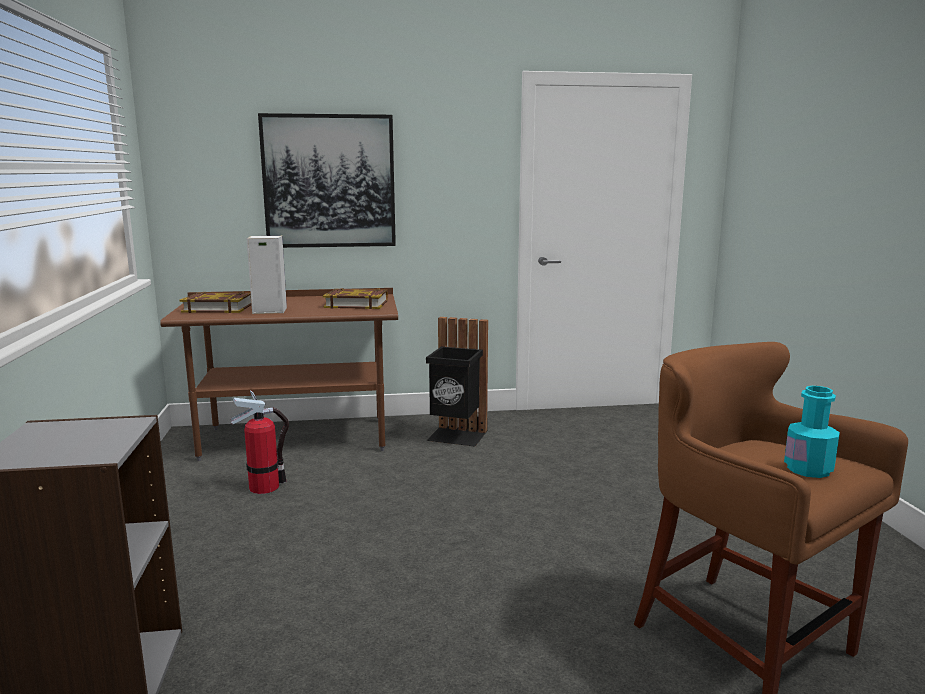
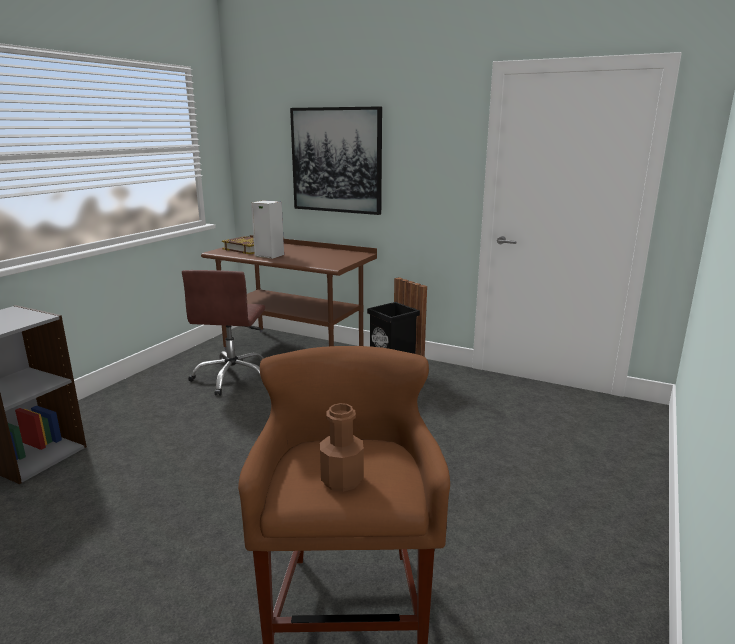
camera: 35 degrees right, 5 degrees up
(264, 487) = (233, 377): fire extinguisher -> brown office chair
(356, 304) = (331, 258): book -> none
(808, 469) = (342, 480): turquoise bottle -> brown bottle

